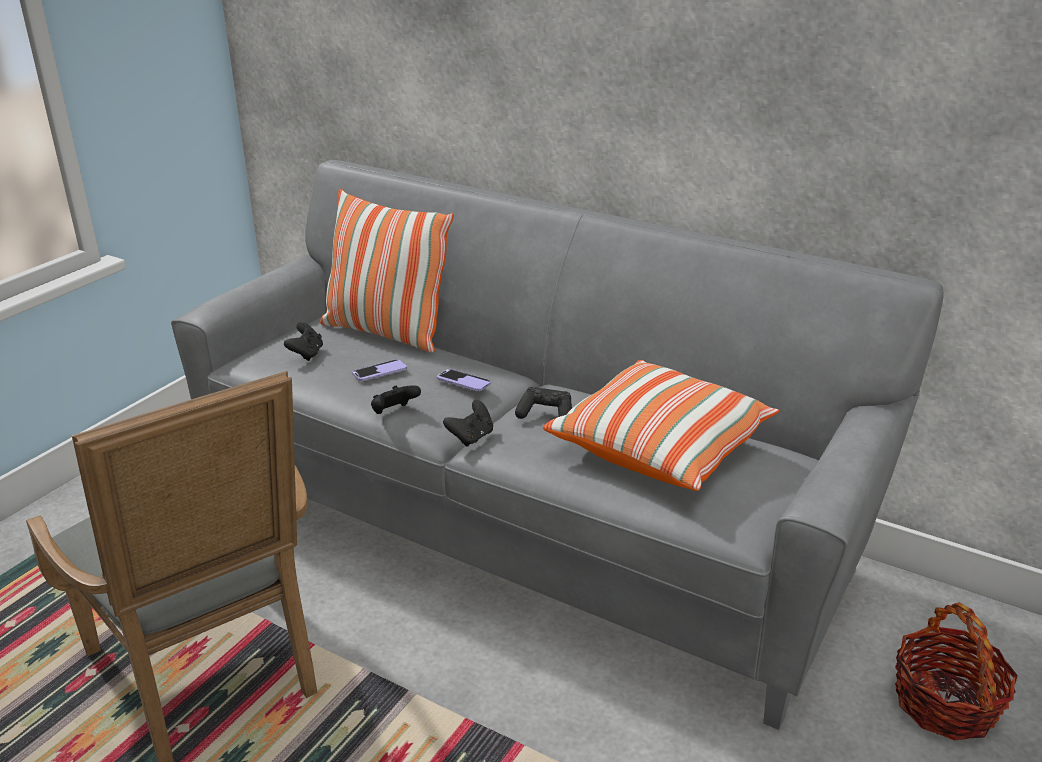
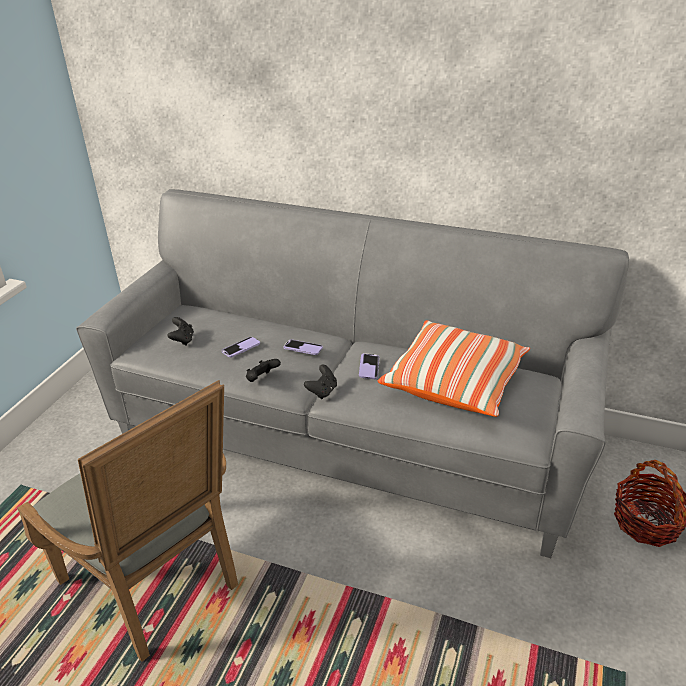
camera: 10 degrees left, 5 degrees up
(385, 332) = (233, 314): pillow -> none
(546, 414) = (369, 367): black game controller -> phone

